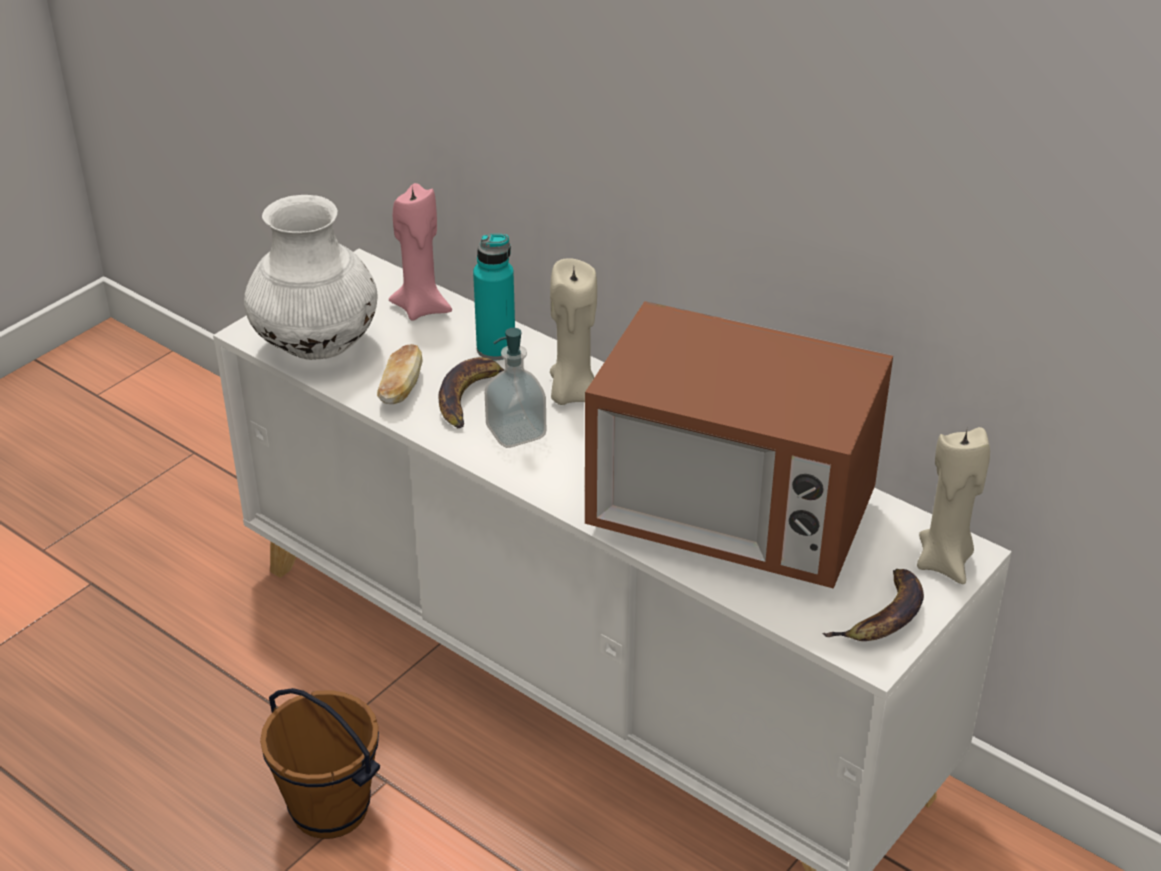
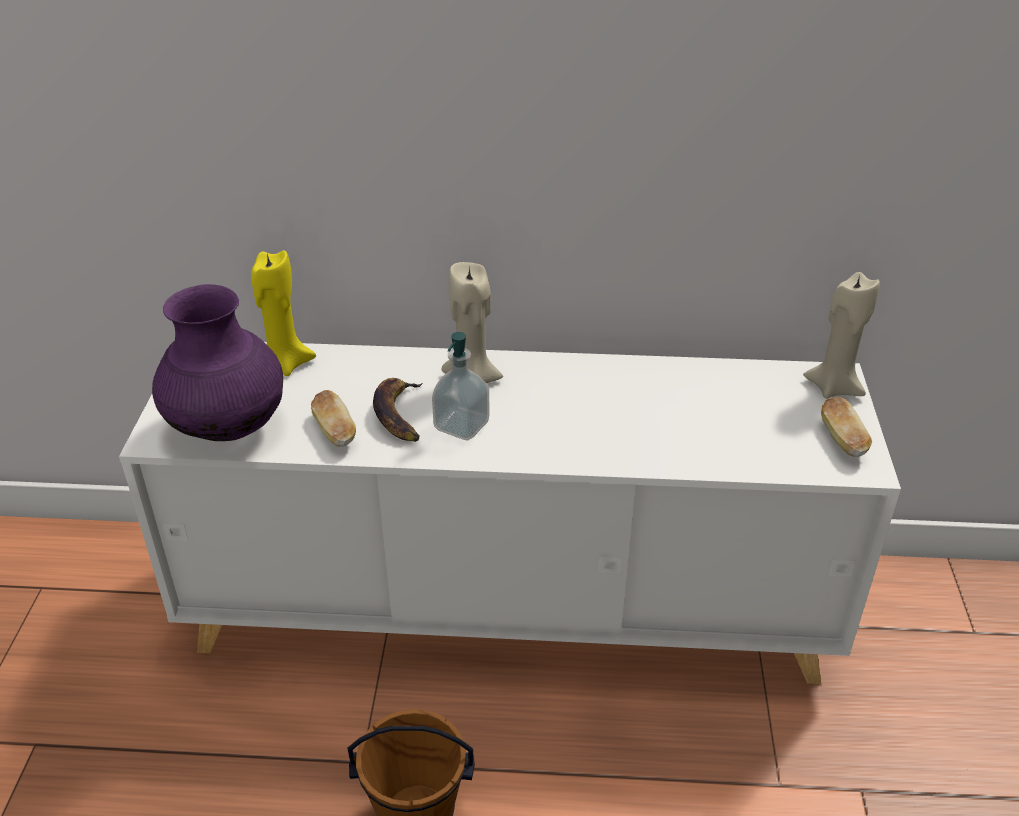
camera: 35 degrees left, 0 degrees up
(317, 348) = (228, 428): white vase -> purple vase
(421, 308) = (285, 364): pink candle -> yellow candle
(496, 349) = (378, 371): turquoise bottle -> none
(730, 519) = (677, 420): microwave -> none
(883, 617) = (842, 440): banana -> bread

